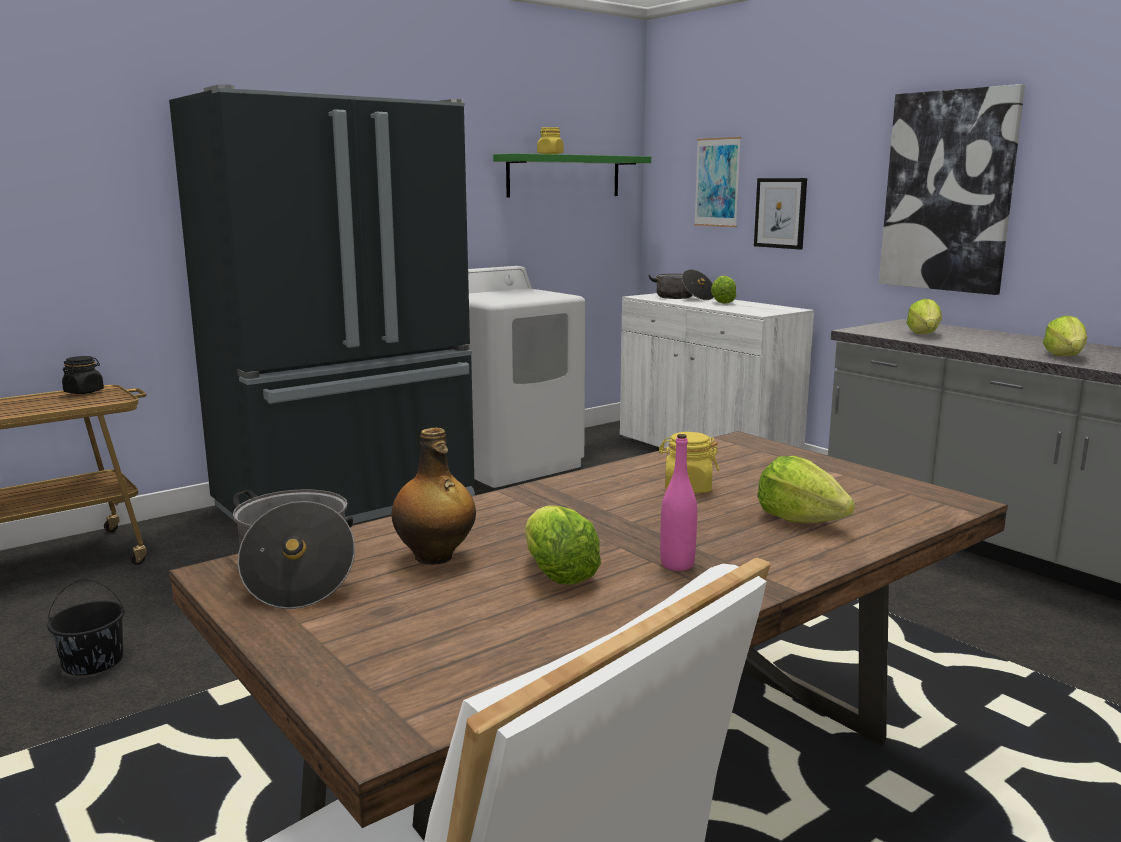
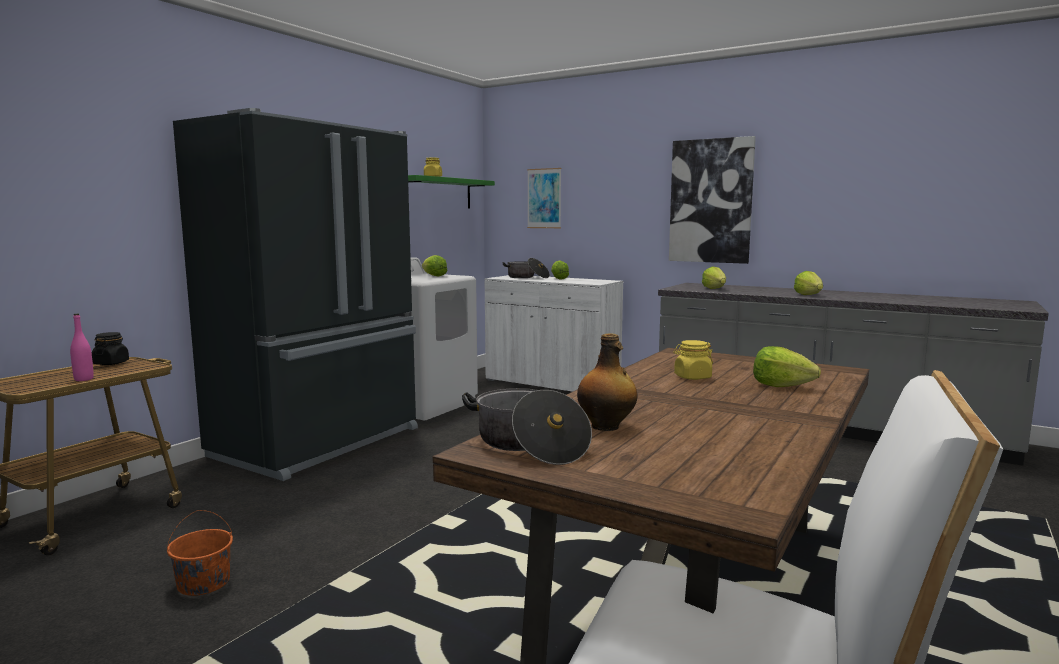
camera: 20 degrees left, 5 degrees down
(92, 662) = (203, 583): black bucket -> orange bucket
(557, 573) = (696, 425): lettuce -> lettuce (434, 276)
(677, 564) = (755, 413): pink bottle -> pink bottle (84, 379)
(780, 213) = (594, 218): picture -> none

